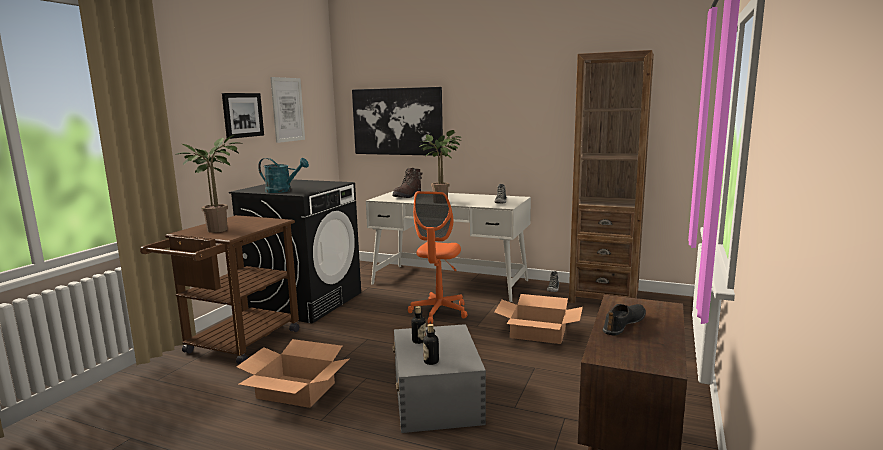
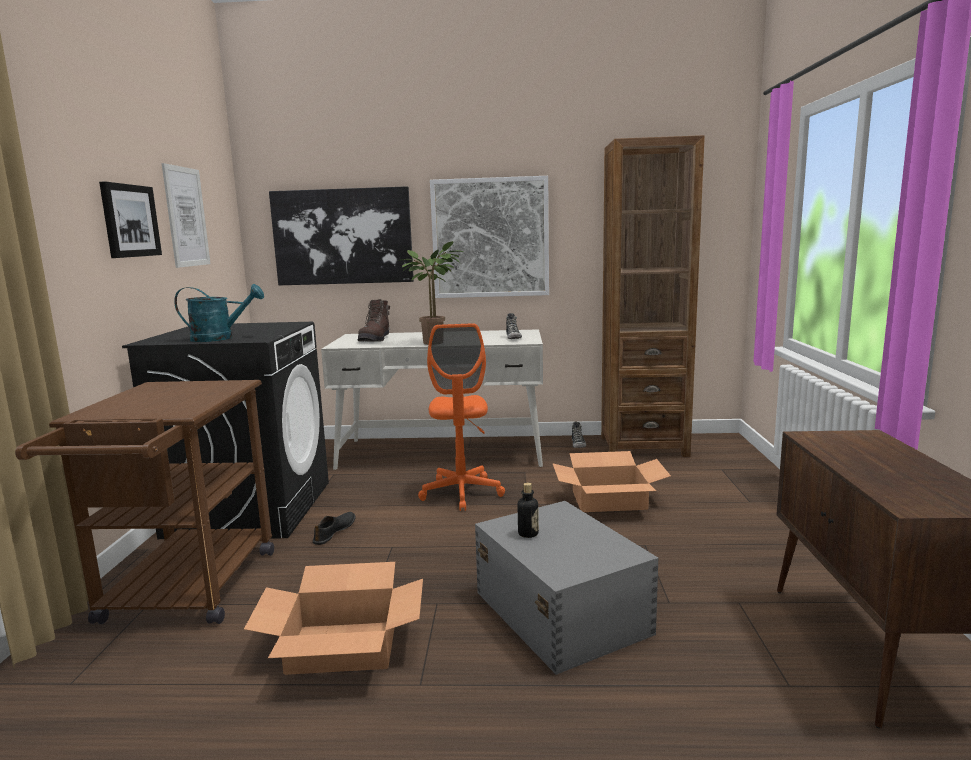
camera: 20 degrees left, 0 degrees up
(219, 229) = (148, 404): potted plant -> none
(431, 361) = (576, 559): bottle -> none
(498, 125) = (490, 238): none -> picture
(624, 324) = (865, 462): black shoe -> black shoe (335, 532)

